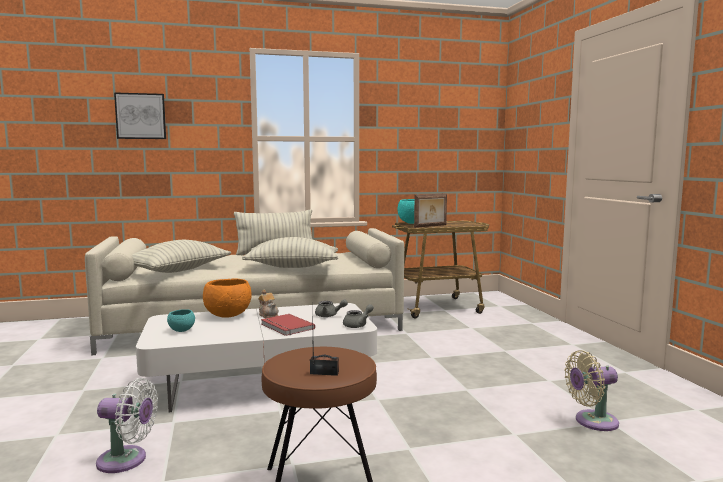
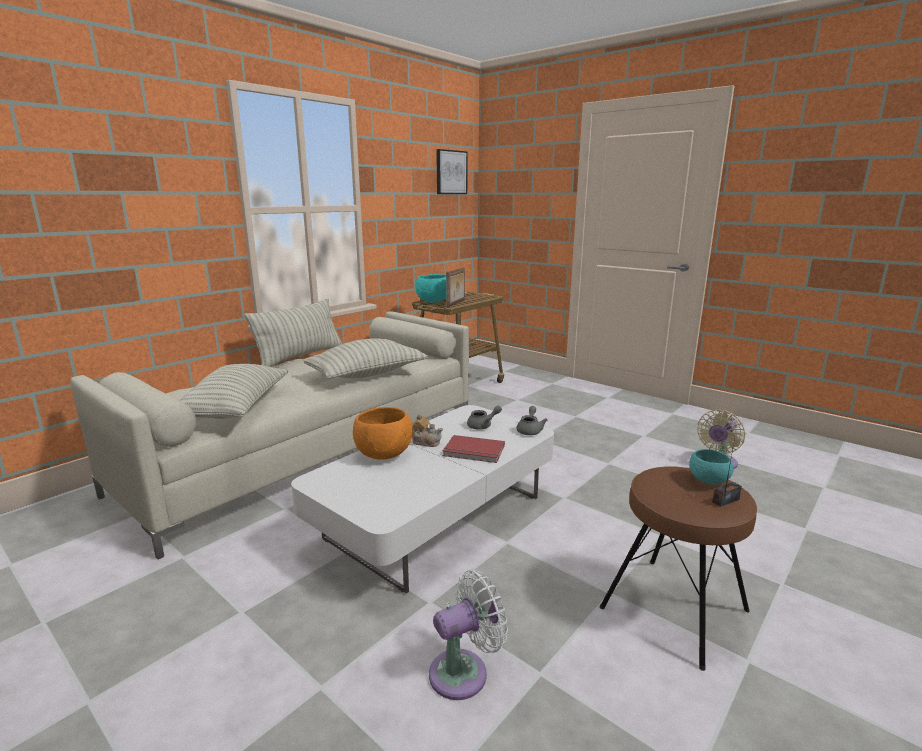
camera: 35 degrees left, 10 degrees up
(140, 116) = (75, 180): picture -> picture (451, 172)
(181, 330) = (375, 491): turquoise bowl -> turquoise bowl (708, 481)

